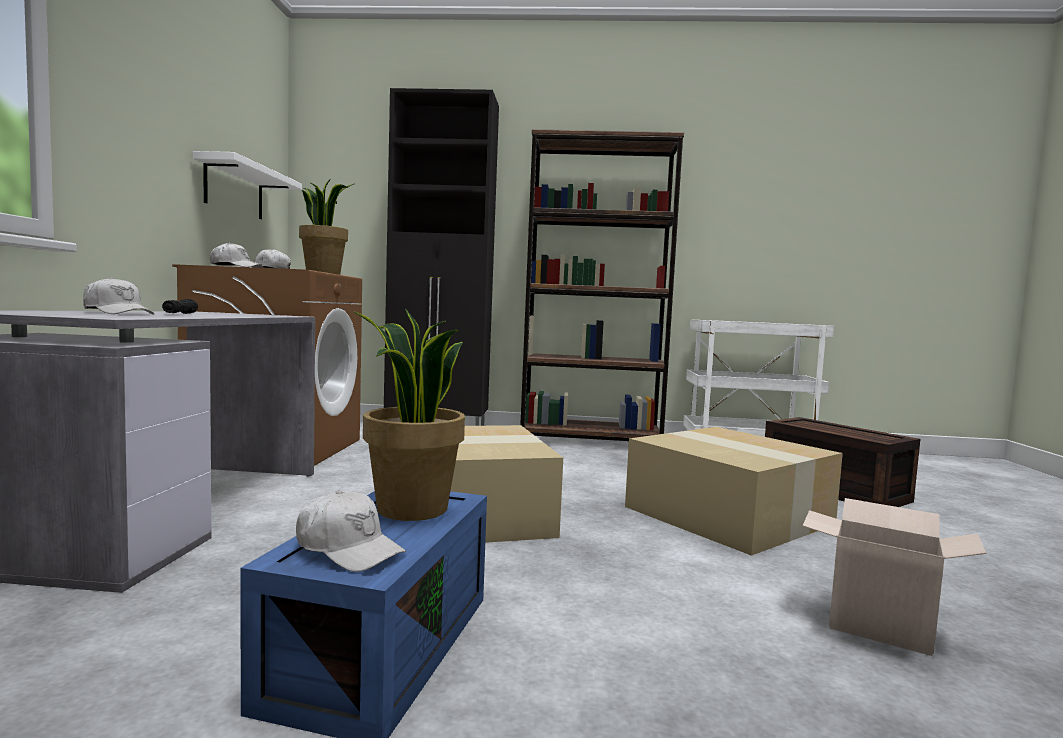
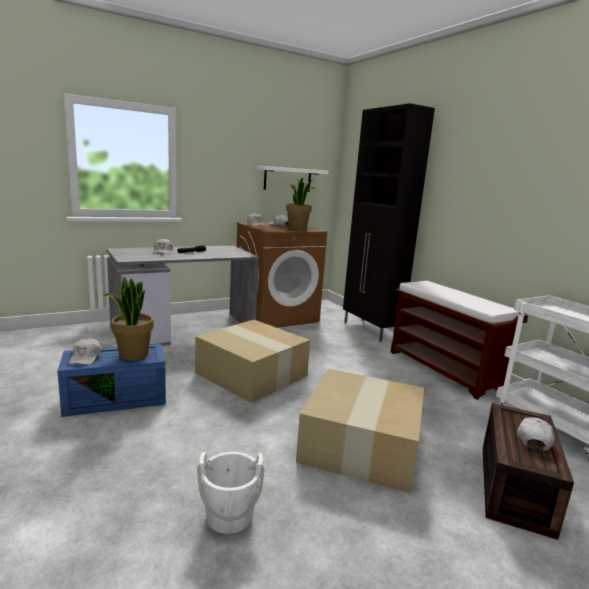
camera: 55 degrees right, 10 degrees up
(590, 441) = (445, 370): brown bookcase -> brown bench
(844, 429) = (533, 439): none -> white cap
(876, 628) = (229, 516): cardboard box -> white bucket

